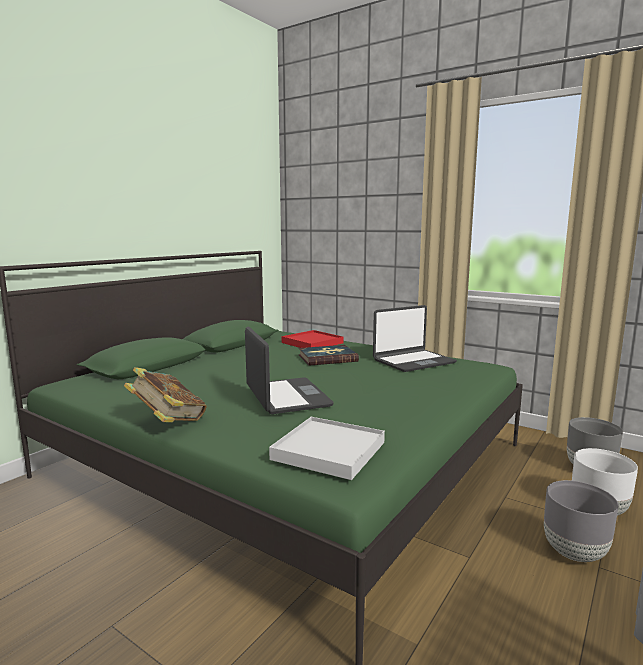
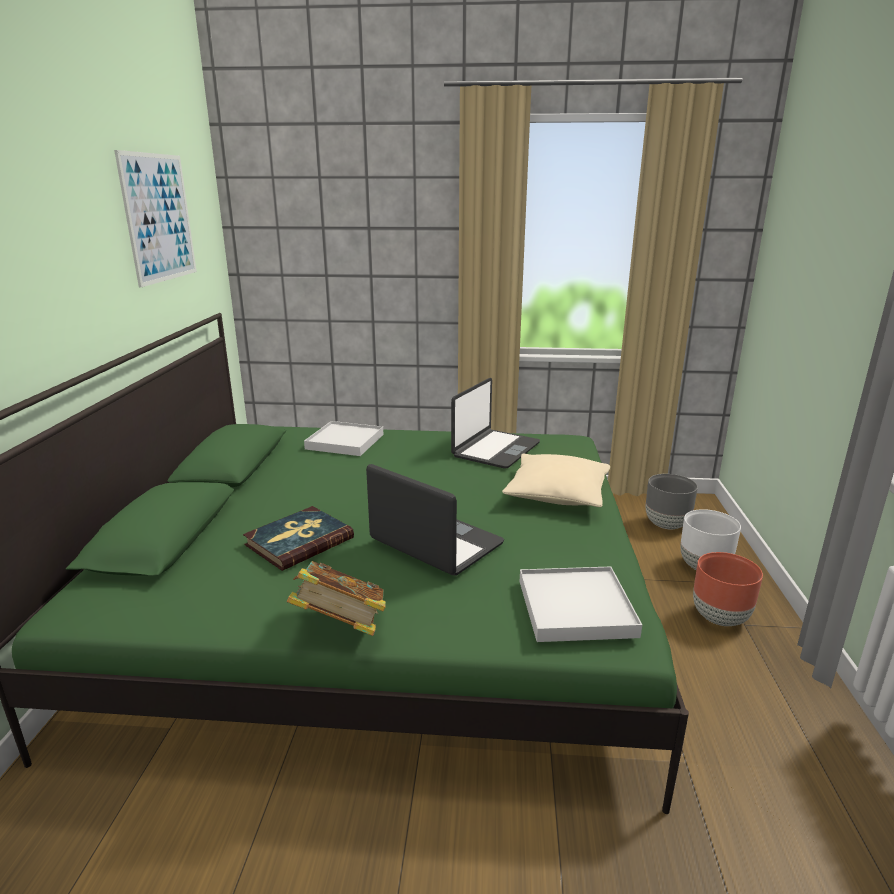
camera: 30 degrees left, 10 degrees up
(218, 183) = (159, 218): none -> picture
(312, 343) = (345, 442): red tray -> white tray
(327, 358) = (396, 465): book -> book (299, 541)
(424, 392) = (557, 494): none -> beige pillow
(573, 553) = (719, 618): grey planter -> brown planter

